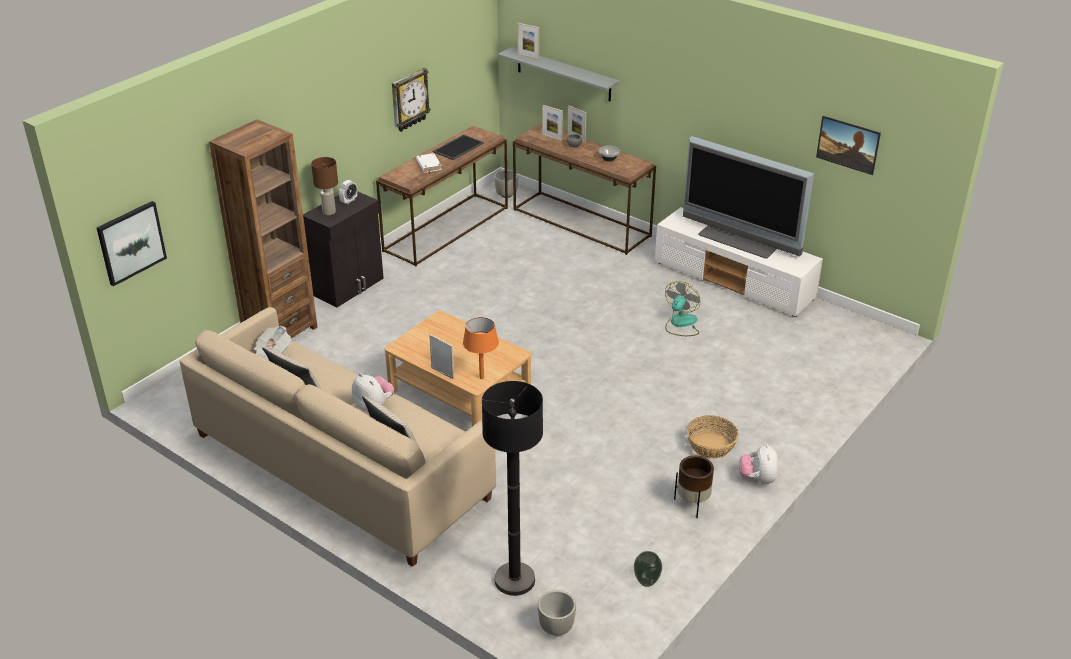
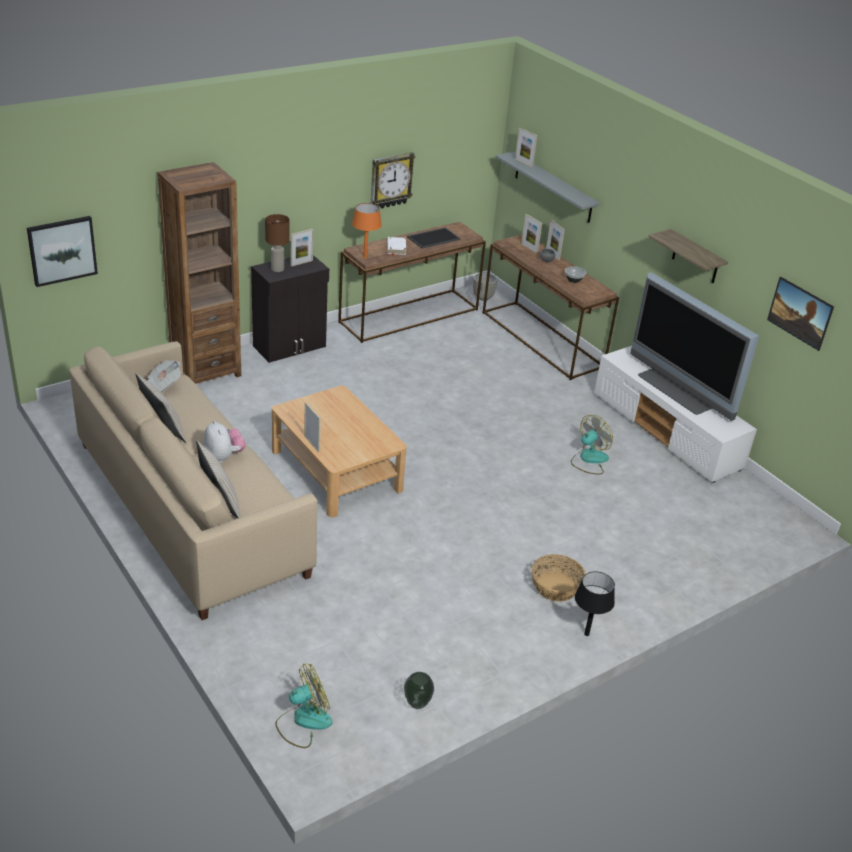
camera: 15 degrees right, 0 degrees up
(349, 201) = (301, 263): alarm clock -> picture frame
(481, 377) = (345, 457): orange table lamp -> orange table lamp (365, 257)
(514, 580) = (289, 662): black floor lamp -> none
(556, 628) = (303, 721): grey planter -> fan
(692, 504) = (506, 640): brown planter -> none
(732, 114) = (695, 257): none -> shelf
(757, 479) = (586, 634): plush toy -> black table lamp

